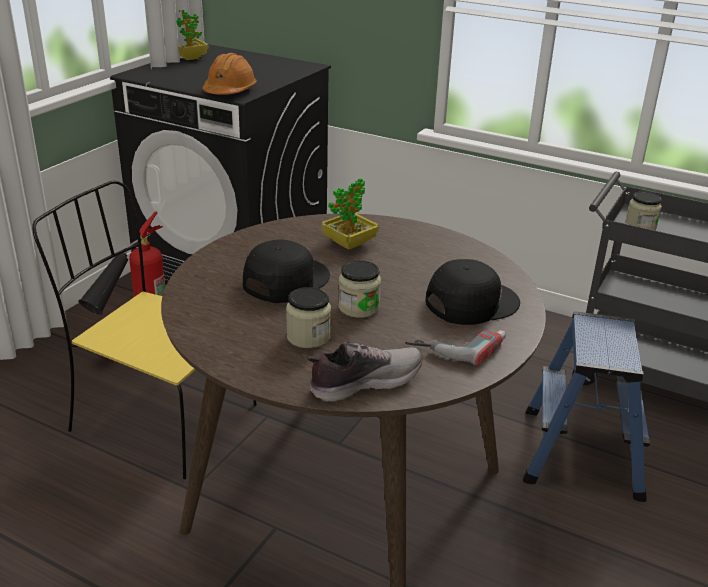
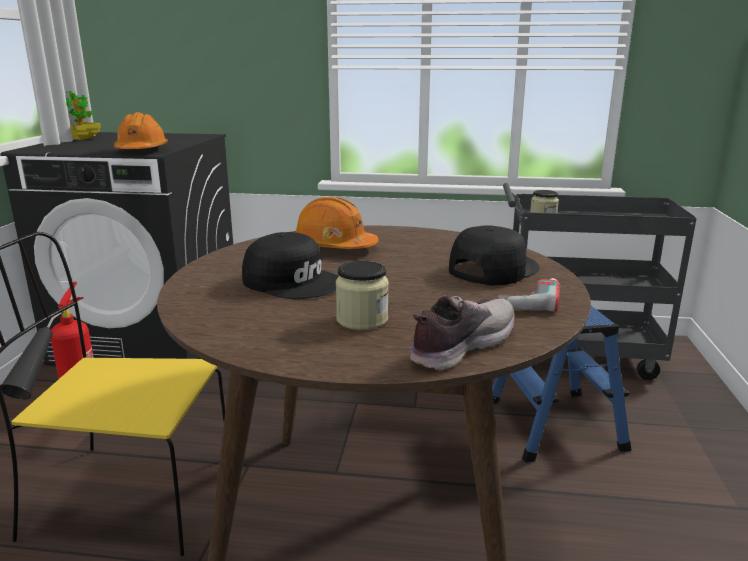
camera: 20 degrees left, 10 degrees down
(285, 280) = (293, 281): black cap -> black cap turned 105 degrees clockwise
(349, 243) = (333, 247): potted plant -> orange hard hat
(358, 307) = (391, 289): jar -> none

